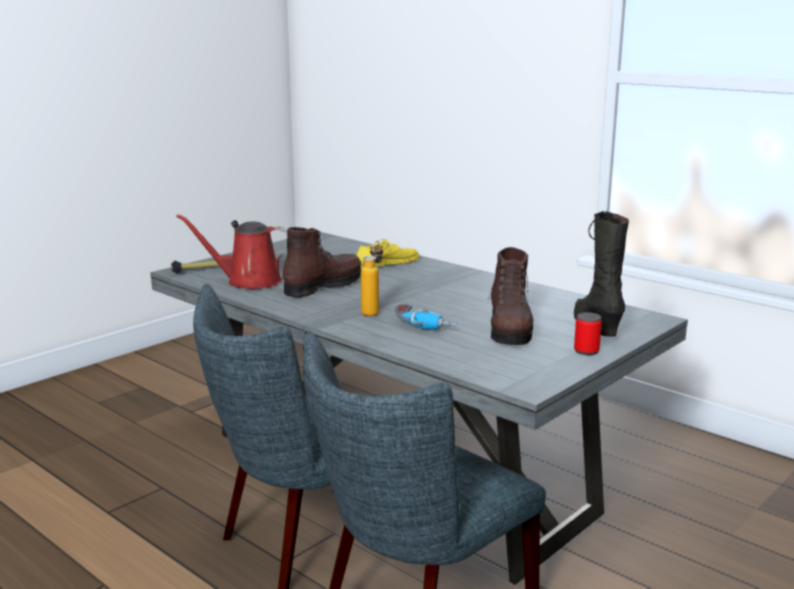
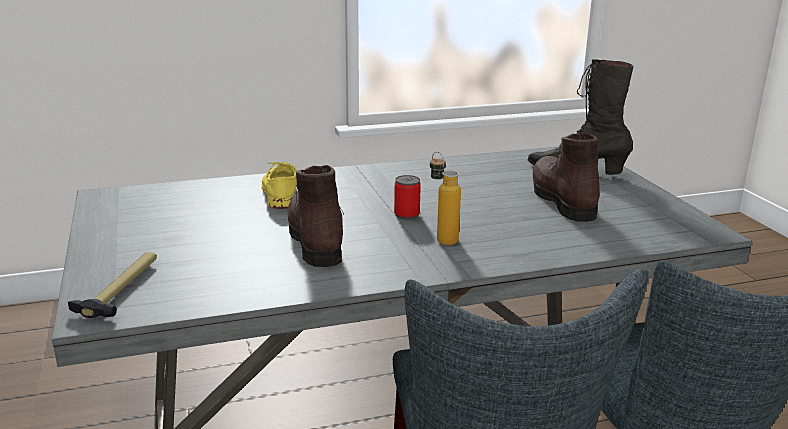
camera: 60 degrees left, 5 degrees up
(248, 281) = (228, 276): red watering can -> none
(424, 326) = (513, 227): power drill -> none
(510, 331) = (561, 200): brown boot -> brown boot turned 135 degrees counterclockwise
(586, 351) = (635, 190): can -> can (406, 215)

